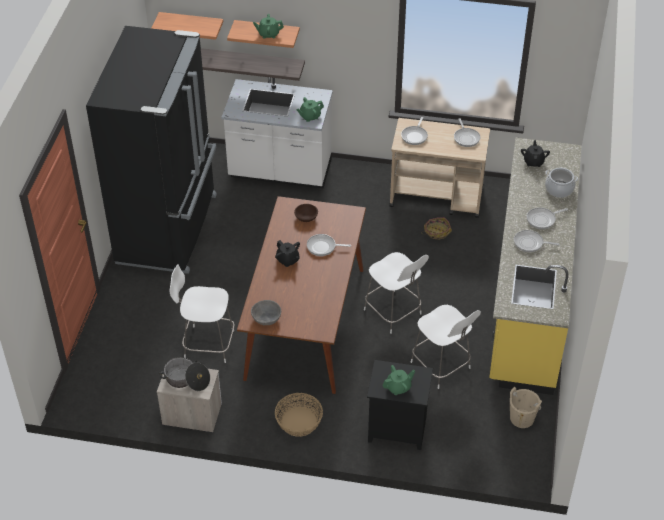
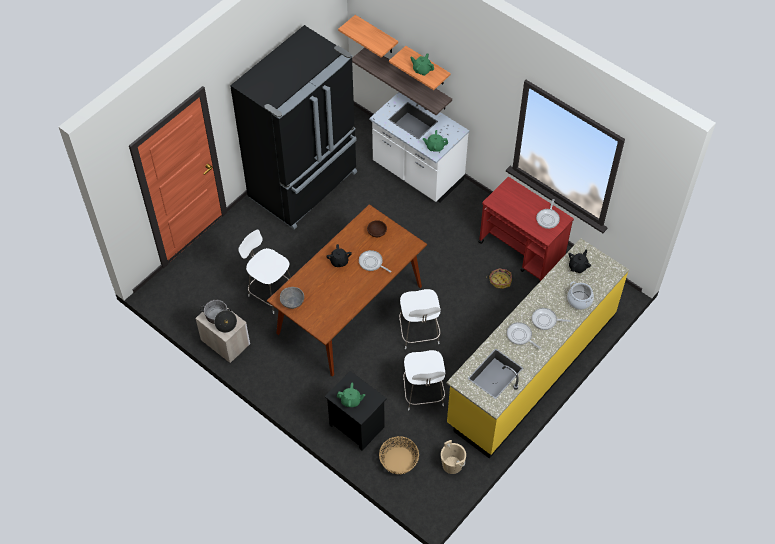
camera: 30 degrees right, 10 degrees up
(299, 422) = (293, 385): basket -> basket (399, 460)
(415, 136) = (508, 198): frying pan -> none
(437, 197) = (522, 251): beige cart -> red cart

